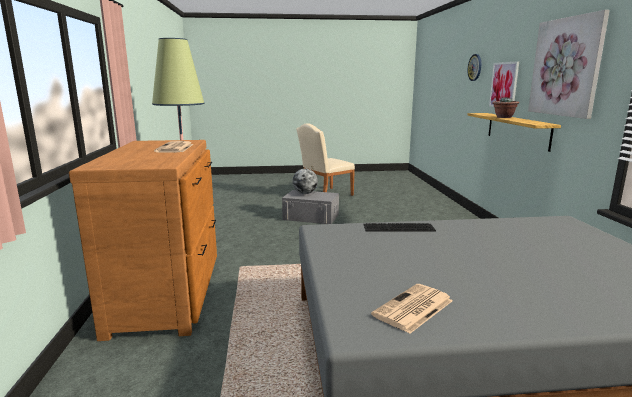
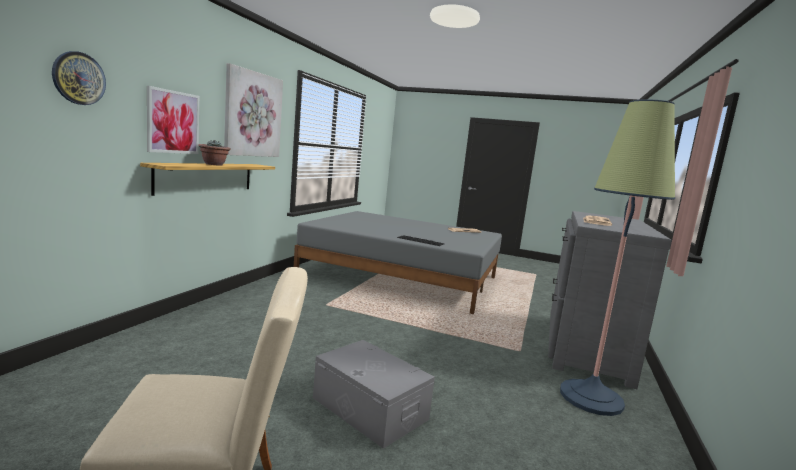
camera: 155 degrees left, 5 degrees down
(169, 293) = (585, 347): brown dresser -> grey dresser
(305, 193) = (378, 374): globe -> none

